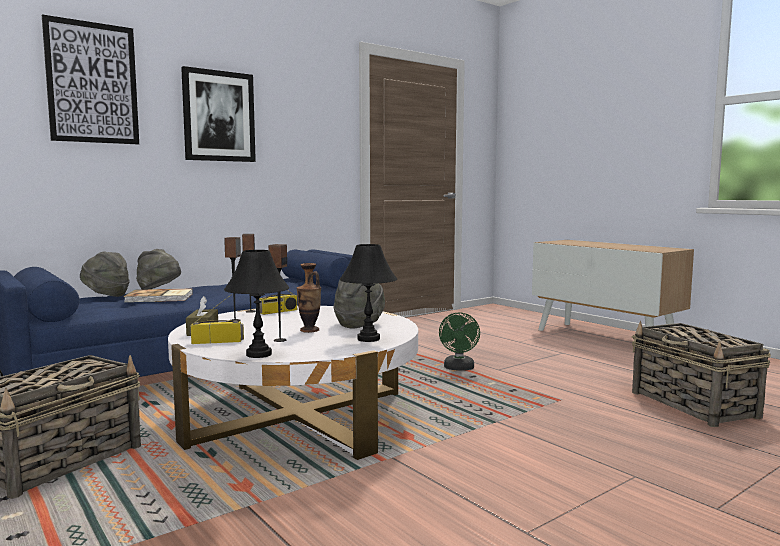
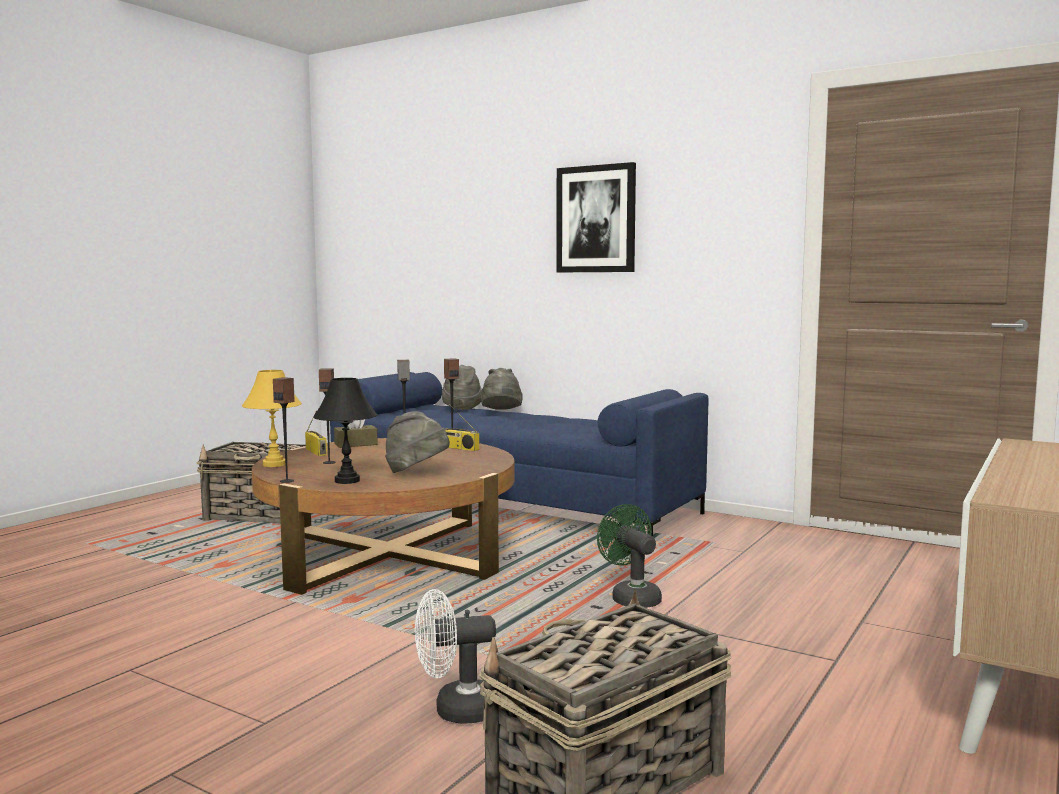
camera: 70 degrees right, 0 degrees up
(92, 83) = (483, 201): picture -> none
(160, 298) = (463, 416): book -> none
(259, 354) = (275, 464): black table lamp -> yellow table lamp
(298, 416) = (388, 555): white coffee table -> brown coffee table
(309, 330) = (375, 464): vase -> none
(346, 352) = (287, 481): none -> speaker
(459, 369) = (631, 598): green fan -> green fan turned 75 degrees clockwise
(616, 423) = (456, 711): none -> white fan

